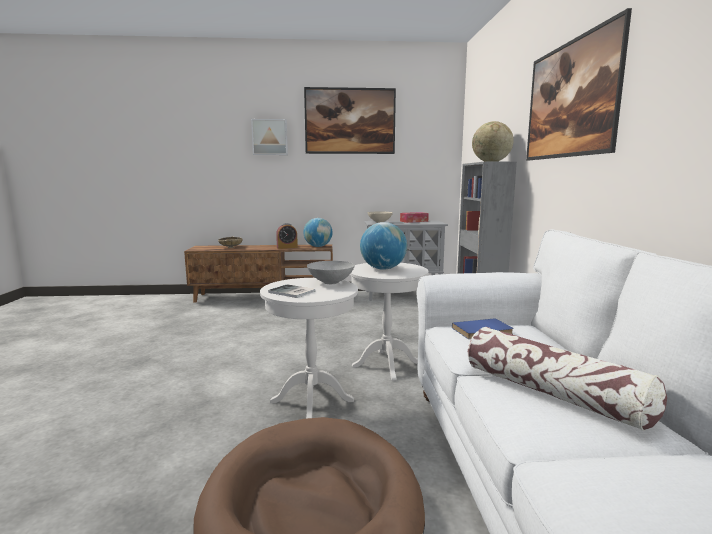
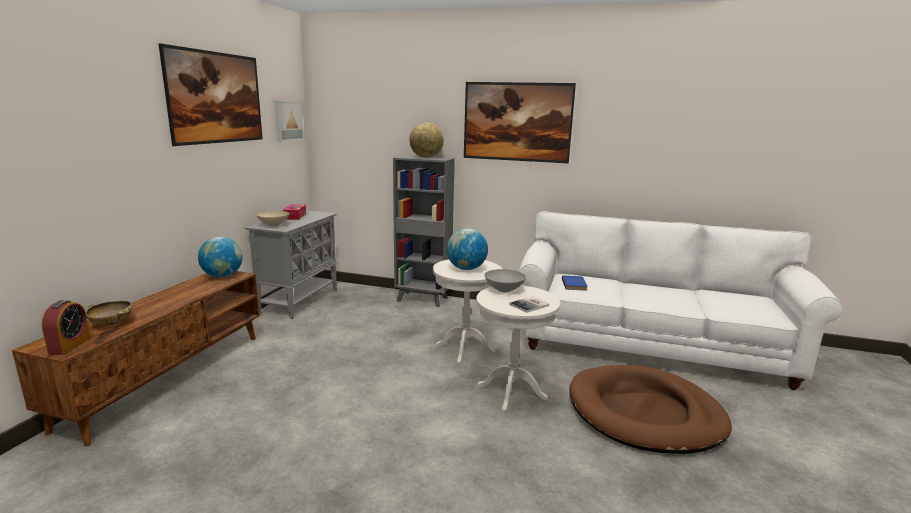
camera: 70 degrees left, 5 degrees up
(270, 137) = (120, 122): picture -> picture (287, 120)
(287, 247) = (193, 291): alarm clock -> alarm clock (70, 345)
(552, 393) = (654, 294): pillow -> none

